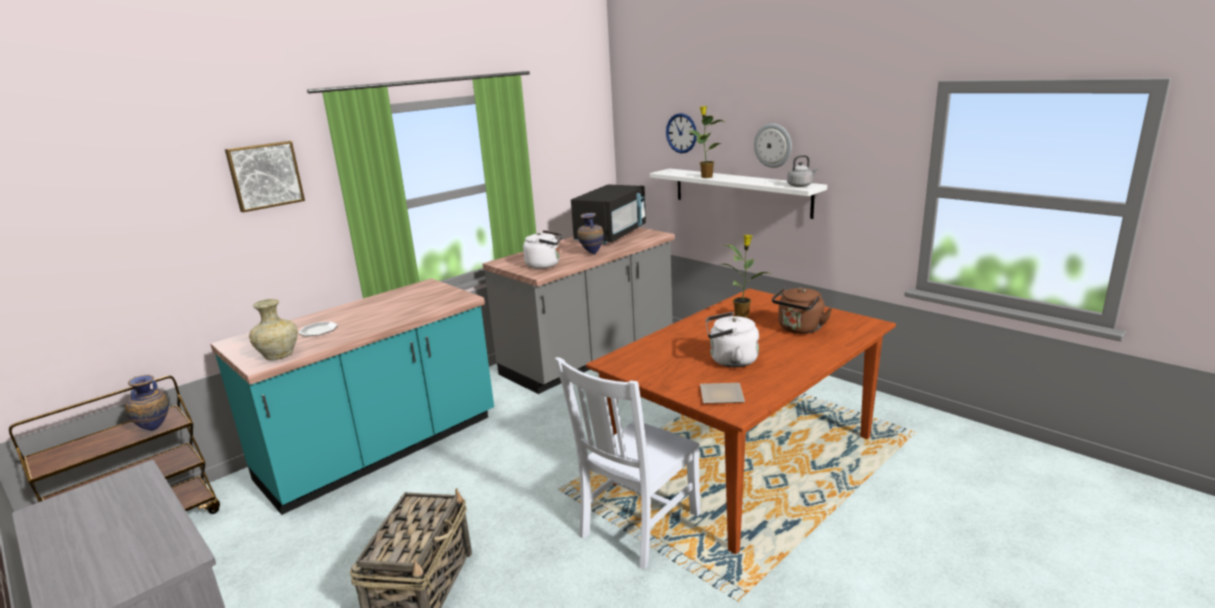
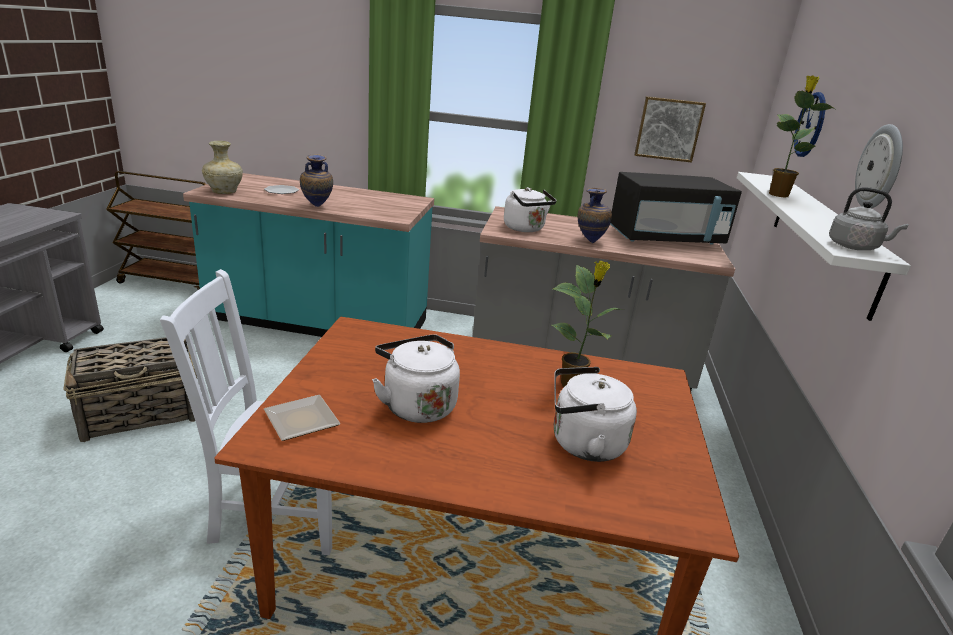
camera: 50 degrees right, 5 degrees up
(155, 430) = (181, 216): vase -> vase (317, 207)
(265, 175) = (317, 49): picture -> picture (668, 129)
(799, 329) = (582, 443): brown kettle -> white kettle

